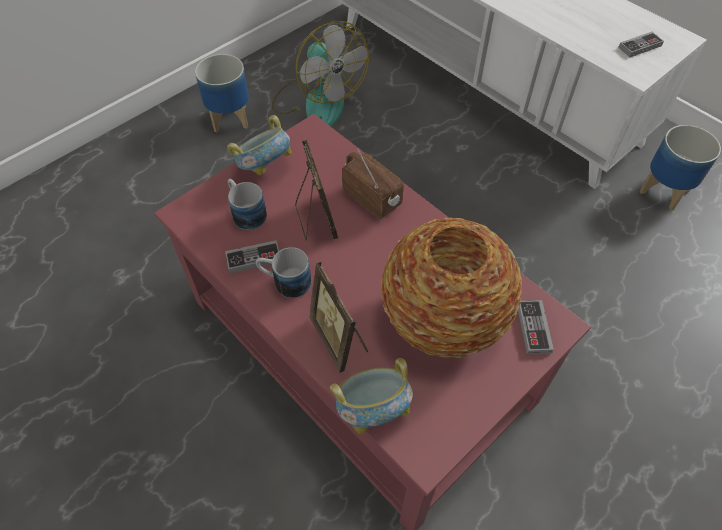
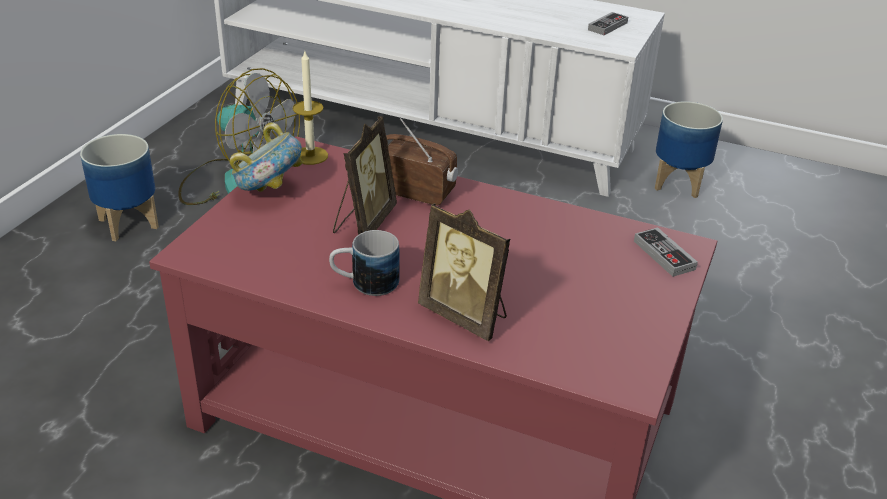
camera: 25 degrees left, 20 degrees down
(246, 212) = (272, 235): mug -> none
(253, 259) = (311, 272): game controller -> none
(313, 138) = (310, 156): none -> candle
(315, 220) = (363, 223): picture frame -> picture frame turned 60 degrees clockwise
(373, 409) = (546, 364): bowl -> none
(442, 319) = (566, 271): vase -> none

